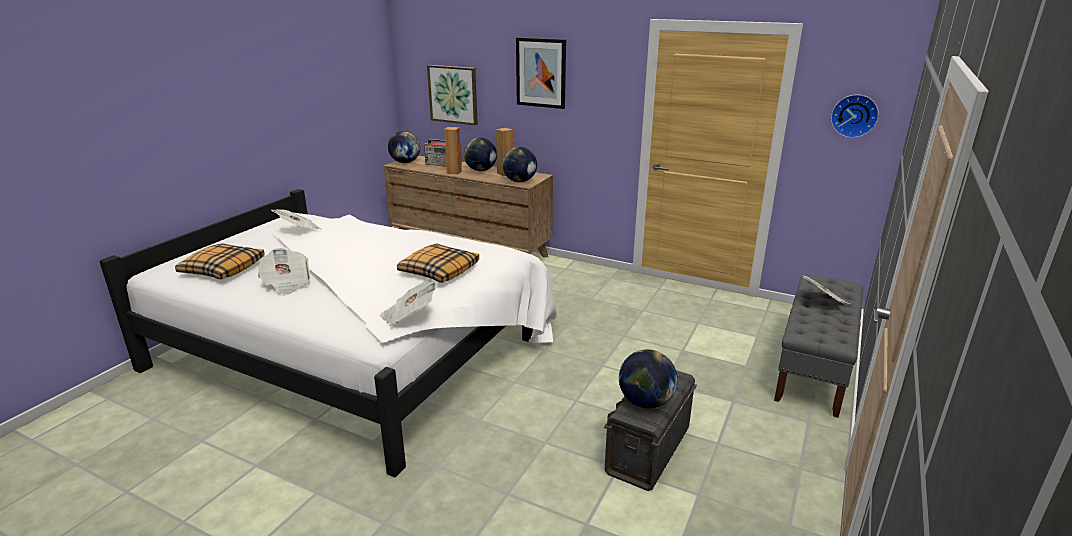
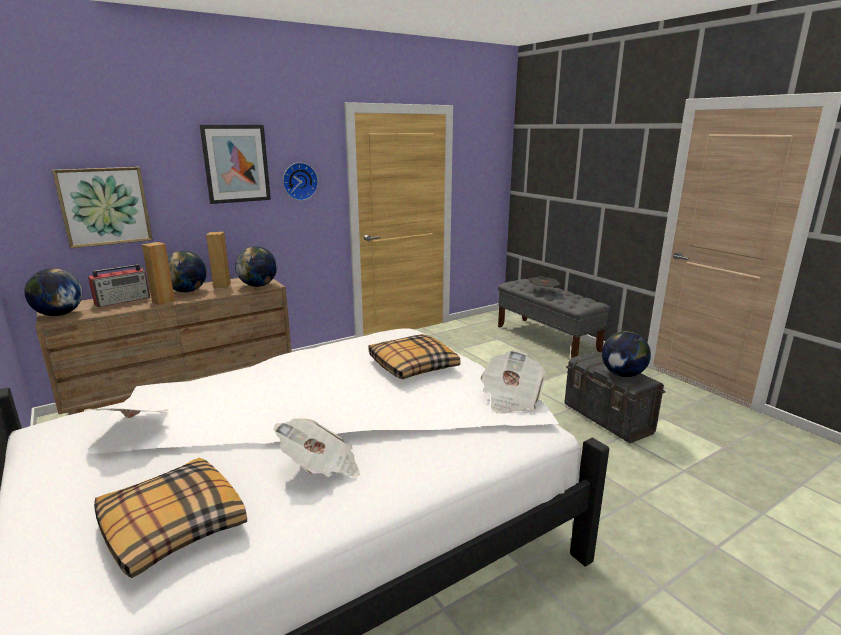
camera: 60 degrees left, 5 degrees down
(854, 115) = (487, 169): wall clock -> wall clock (299, 181)

